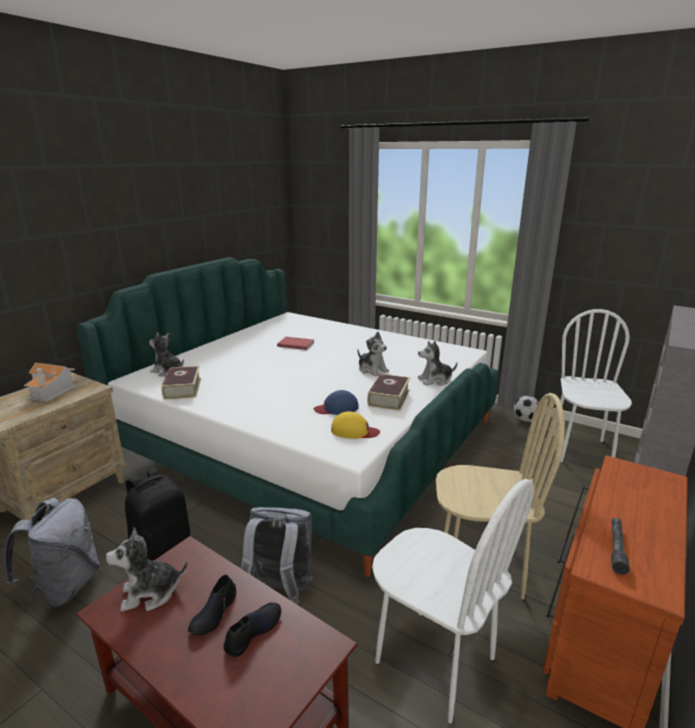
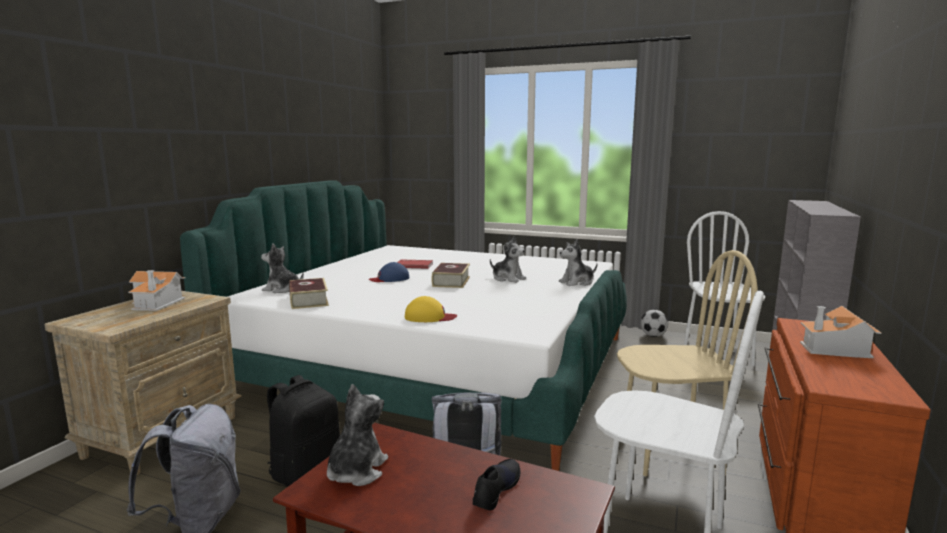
camera: 10 degrees left, 10 degrees down
(150, 593) = (356, 471): plush toy -> plush toy turned 135 degrees clockwise
(214, 613) = (442, 479): black shoe -> none
(337, 408) = (490, 305): blue cap -> blue cap (390, 279)
(354, 431) = (521, 319): yellow cap -> yellow cap (429, 317)
(389, 398) = (539, 296): book -> book (451, 281)
(616, 548) = (837, 372): grey flashlight -> none
(638, 511) = (836, 349): none -> toy house

